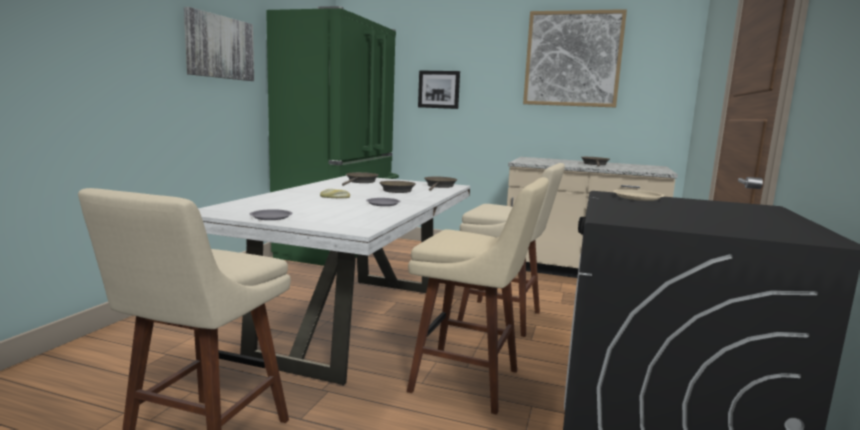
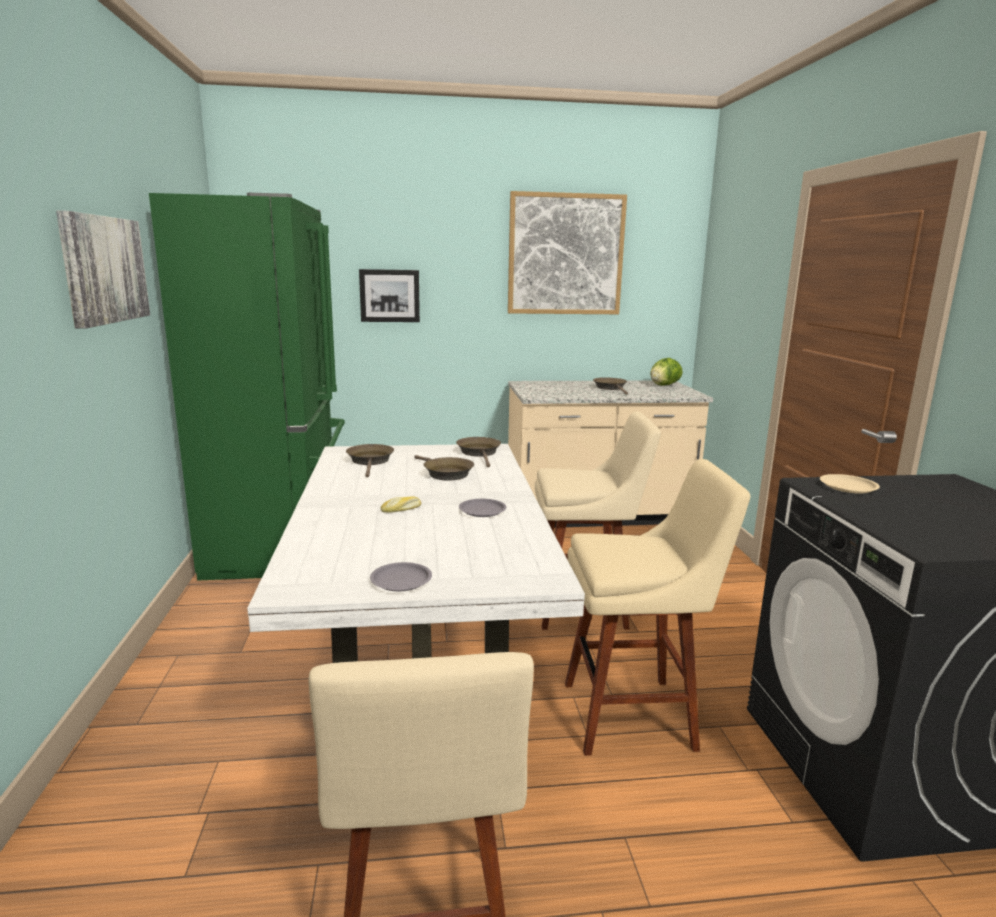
camera: 25 degrees left, 5 degrees up
(648, 167) = (664, 385): none -> lettuce

